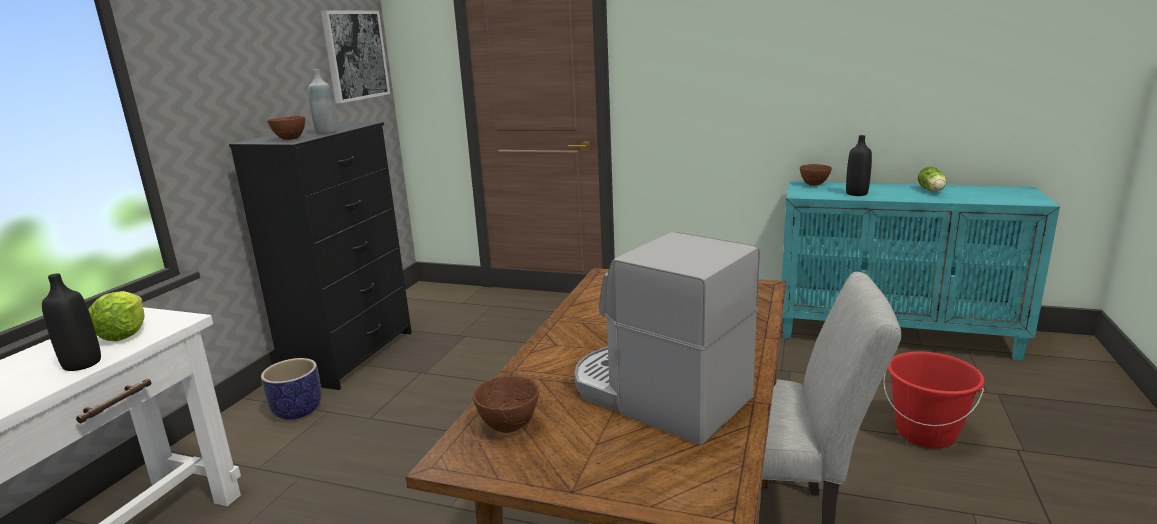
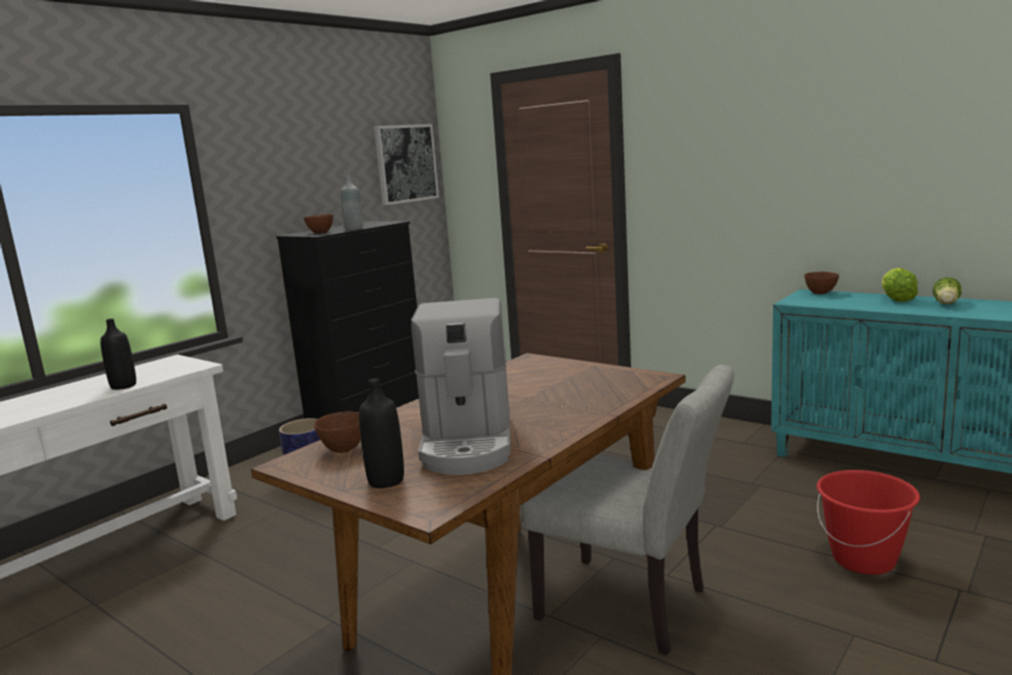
camera: 20 degrees right, 5 degrees down
(124, 333) = (161, 371): lettuce -> lettuce (896, 299)
(656, 396) = (468, 443): coffee machine -> coffee machine turned 150 degrees counterclockwise
(856, 193) = (854, 303): black bottle -> black bottle (386, 480)

